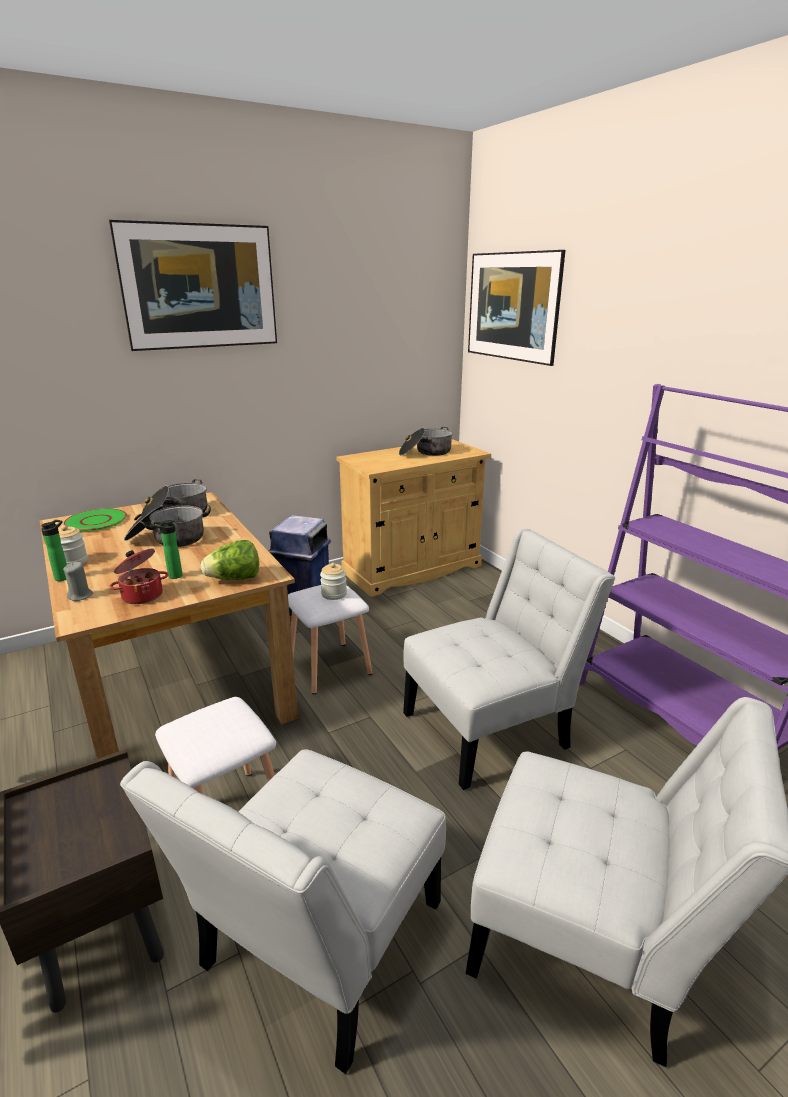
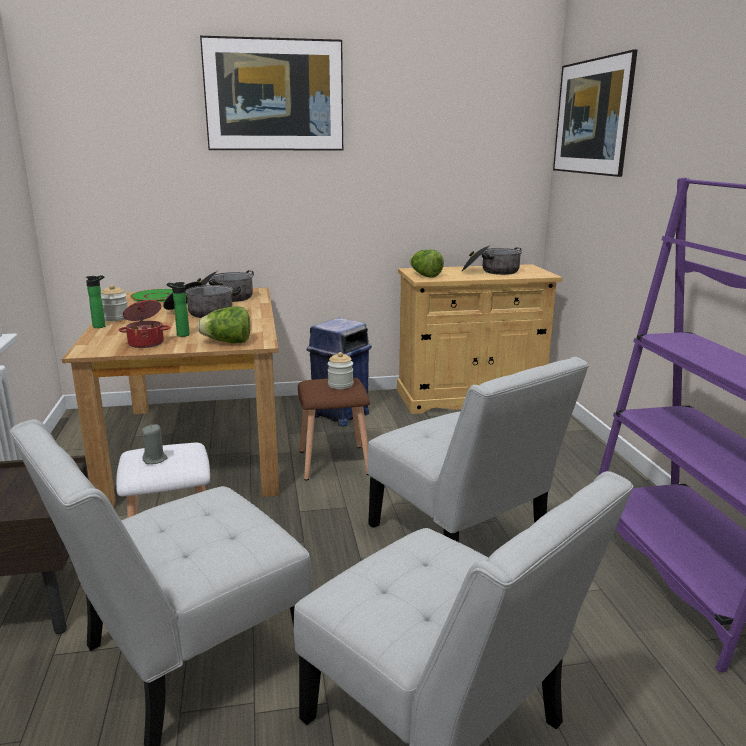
camera: 20 degrees right, 5 degrees down
(80, 596) = (101, 338): grey candle -> grey candle (155, 459)
(331, 667) = (335, 463): white stool -> brown stool
(371, 464) = (425, 275): none -> lettuce
(492, 727) = (463, 539): white chair -> white chair turned 60 degrees clockwise

